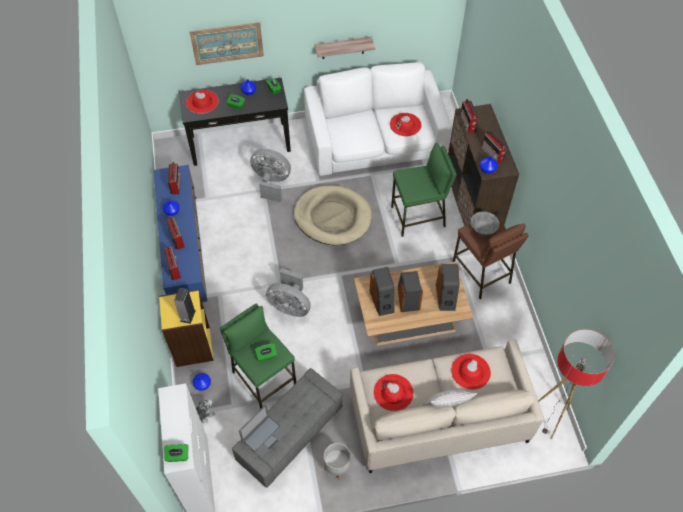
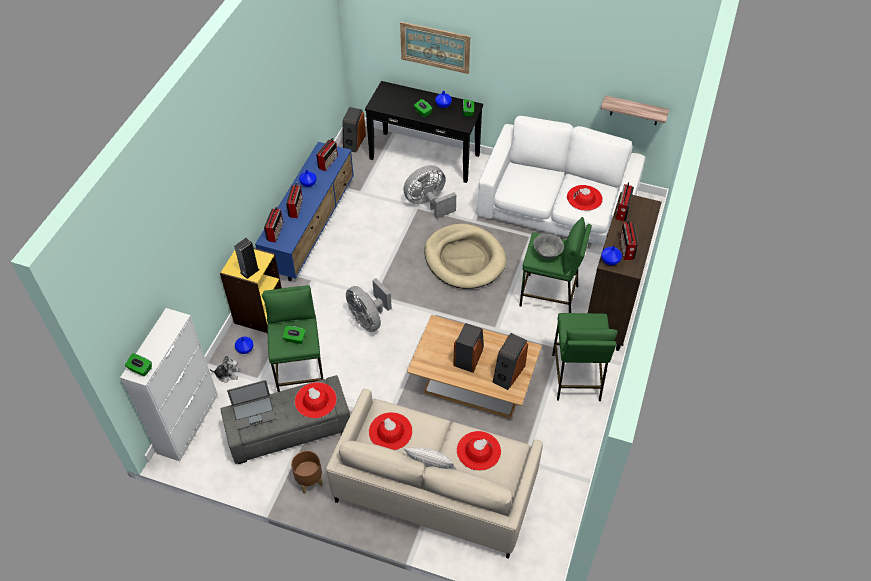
camera: 30 degrees right, 5 degrees down
(202, 102) = (394, 97): red hat -> red hat (315, 400)
(271, 183) = (429, 203): grey fan -> grey fan turned 75 degrees counterclockwise
(337, 468) = (309, 481): grey planter -> brown planter
(343, 48) = (552, 95): shelf -> shelf (634, 110)
(382, 301) = (443, 347): speaker -> speaker (353, 142)
(481, 273) = (576, 377): brown stool -> green stool
(483, 230) = (582, 324): grey bowl -> grey bowl (547, 254)
(549, 418) = (547, 548): floor lamp -> none

